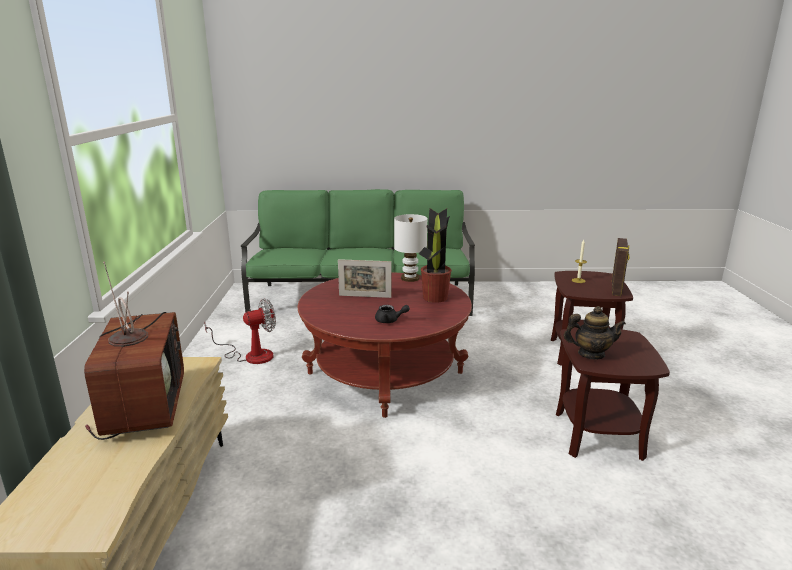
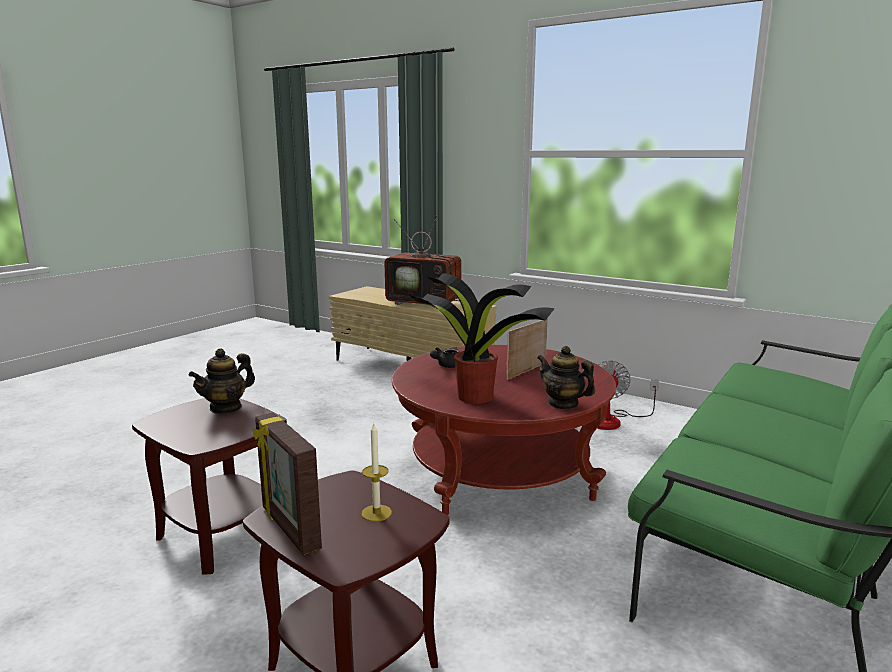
camera: 125 degrees right, 5 degrees down
(410, 278) = (563, 404): white table lamp -> teapot

